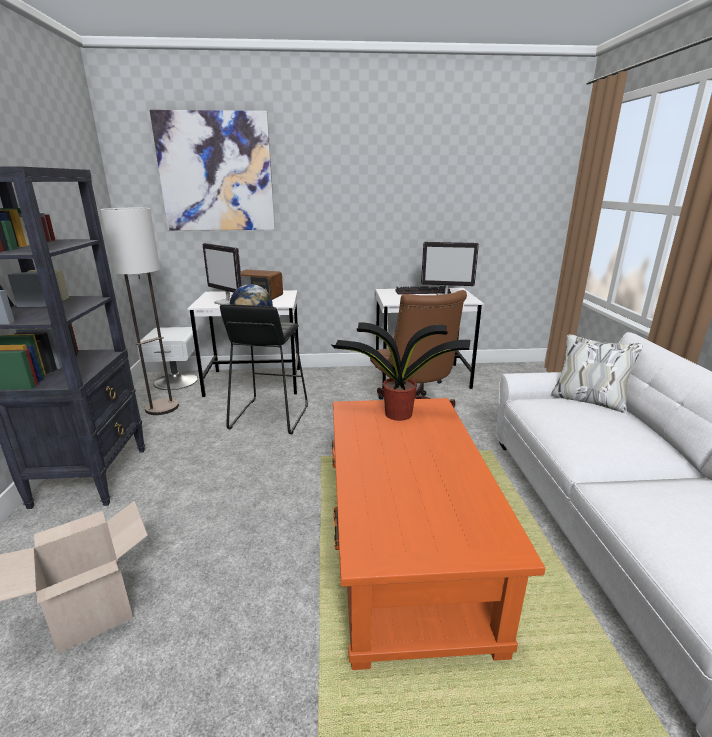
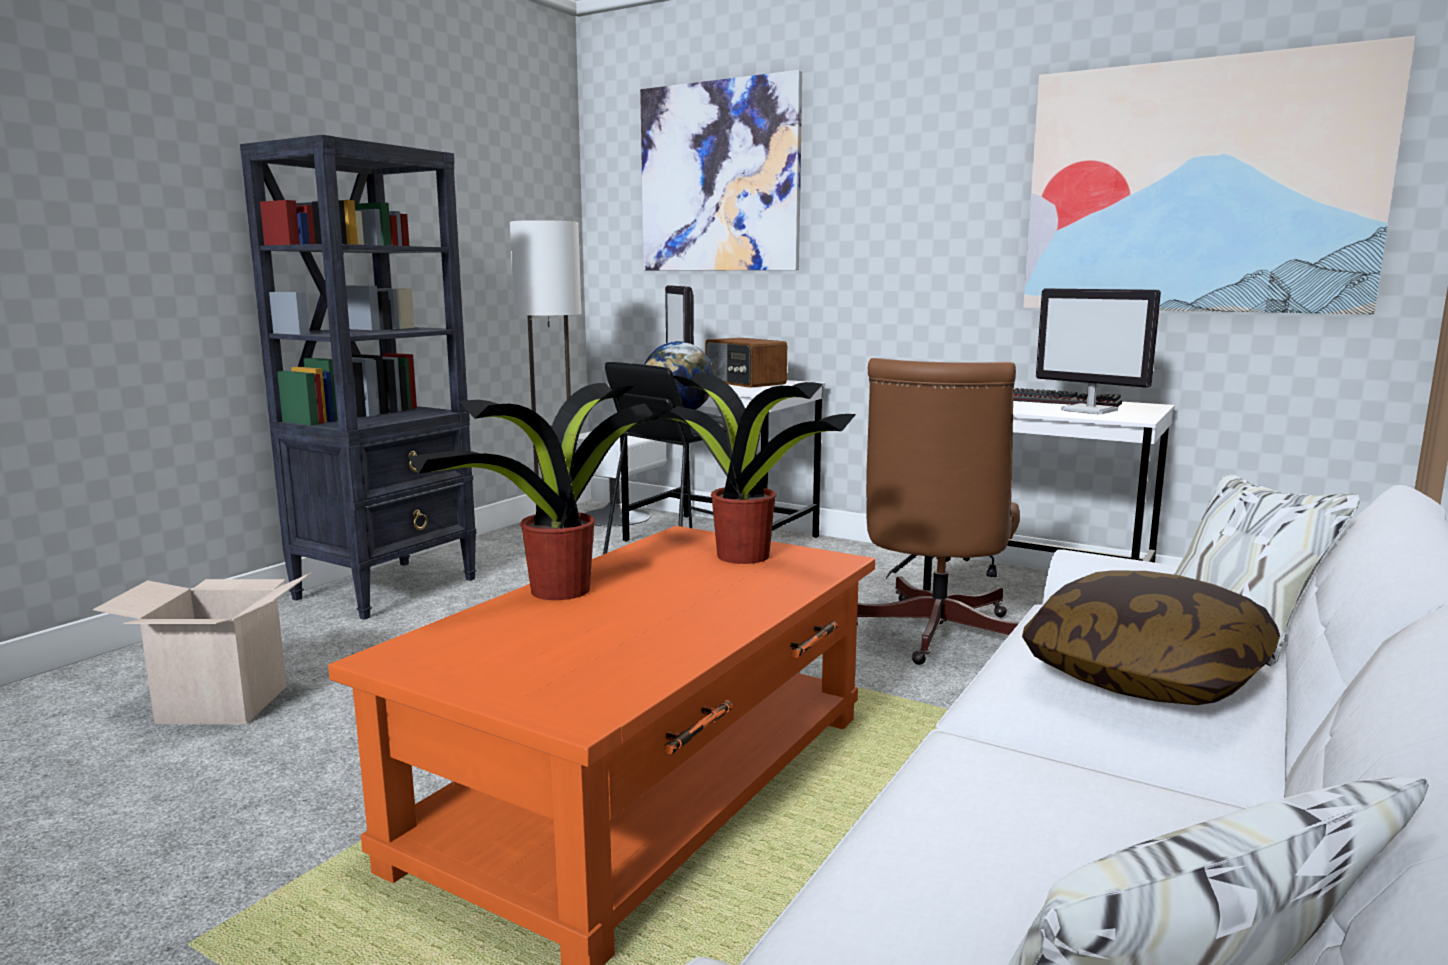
camera: 35 degrees right, 10 degrees down
(360, 470) = (557, 591): none -> potted plant
(470, 191) = (1197, 188): none -> picture
(607, 431) = (1146, 675): none -> pillow

